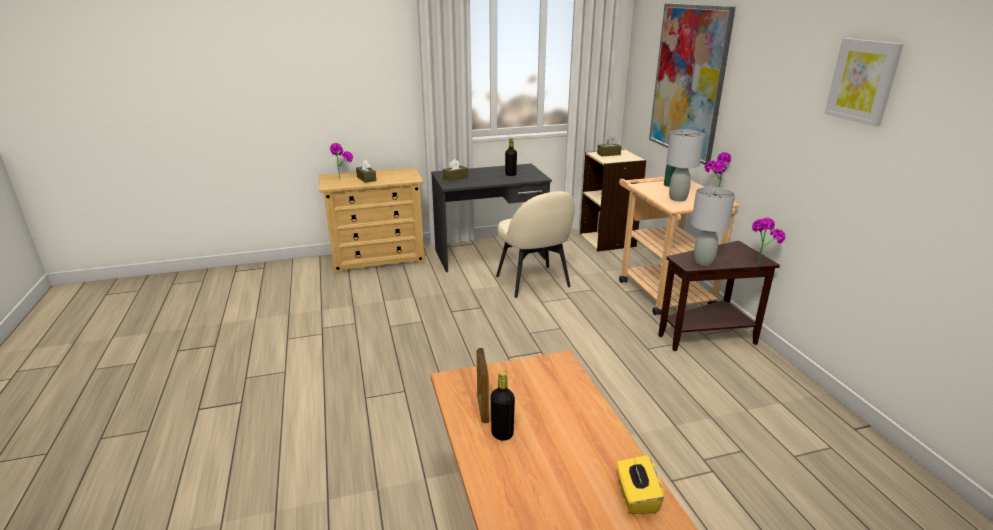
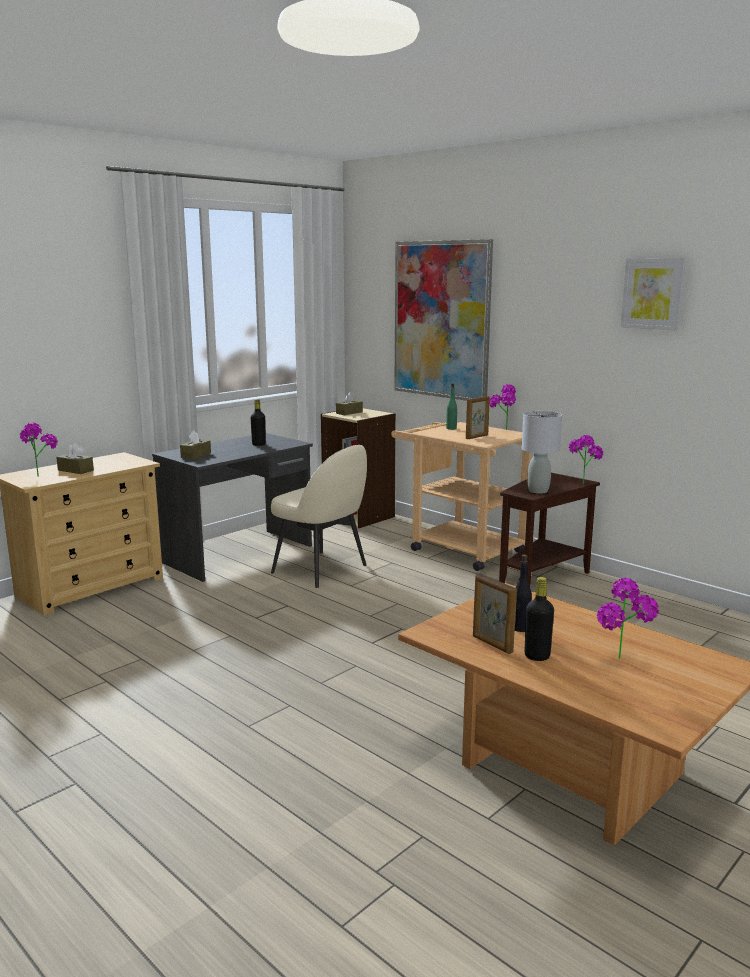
camera: 30 degrees left, 10 degrees down
(524, 401) = (520, 628): none -> black bottle
(563, 469) = (623, 663): none -> potted plant
(636, 497) = (700, 662): yellow tissue box -> none
(678, 198) = (477, 437): grey table lamp -> picture frame

